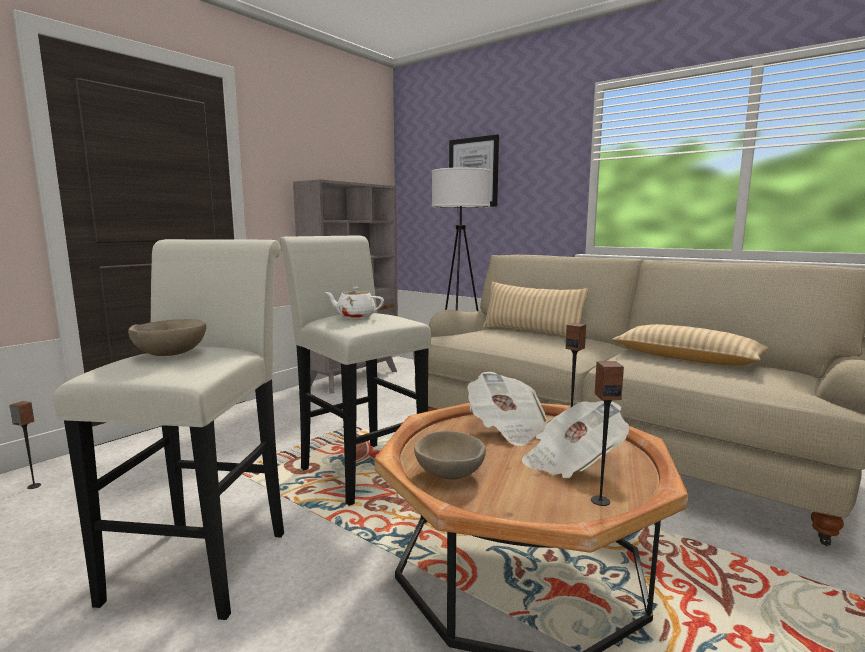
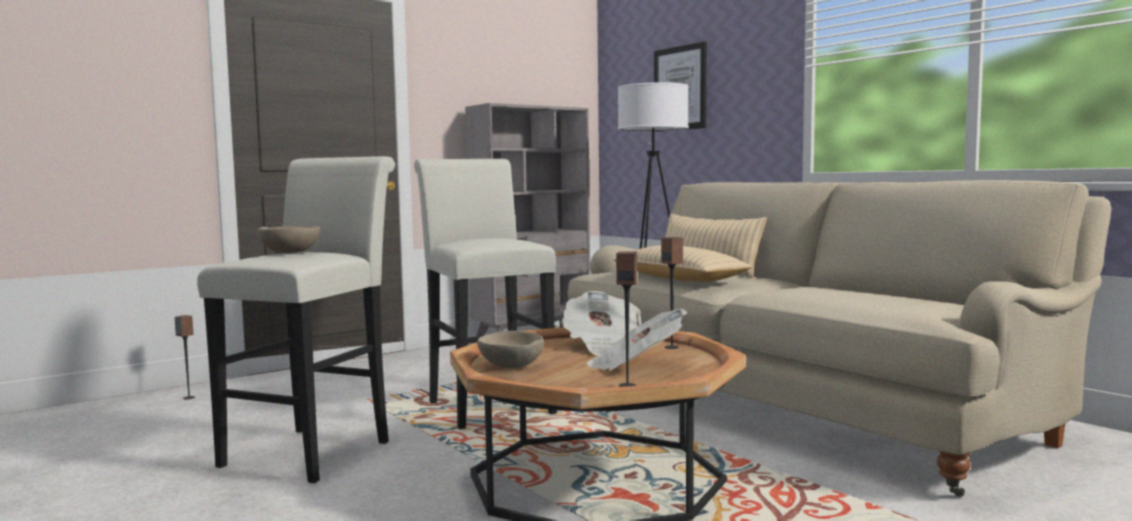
camera: 15 degrees right, 5 degrees down
(355, 316) = (481, 239): white teapot -> none
(686, 358) = (851, 292): beige pillow -> beige pillow (680, 279)

